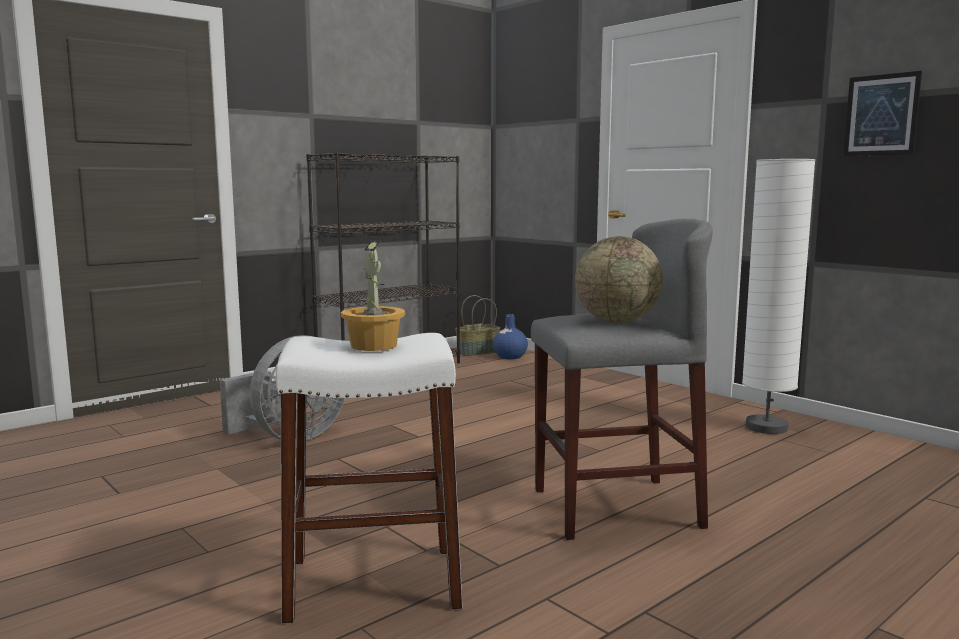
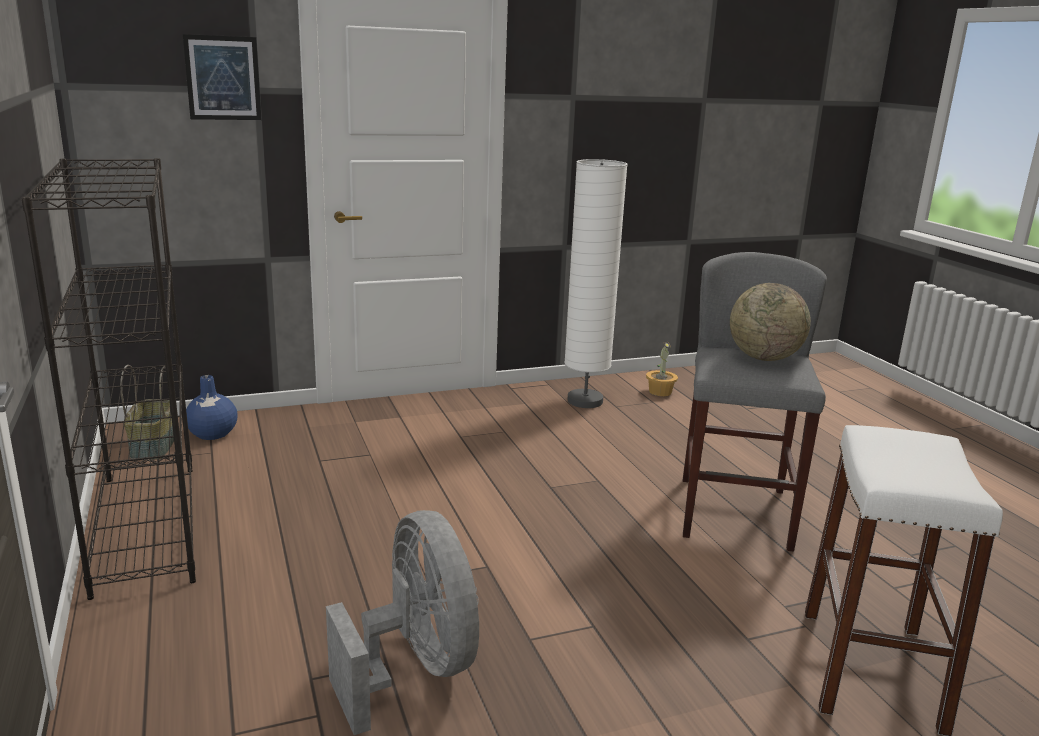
camera: 70 degrees left, 10 degrees up
(374, 345) = (917, 458): potted plant -> potted plant (660, 392)
(881, 115) = (621, 115): picture -> picture (223, 78)

